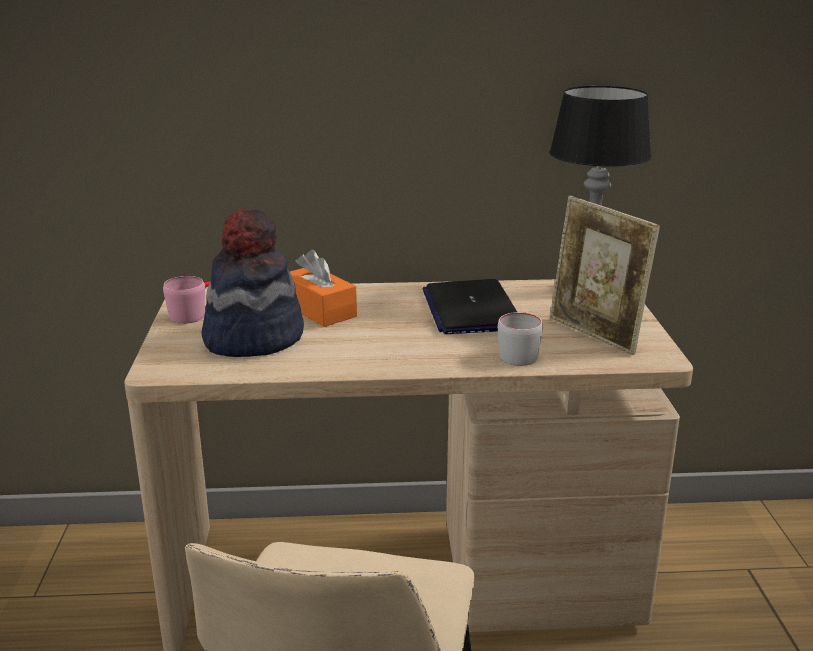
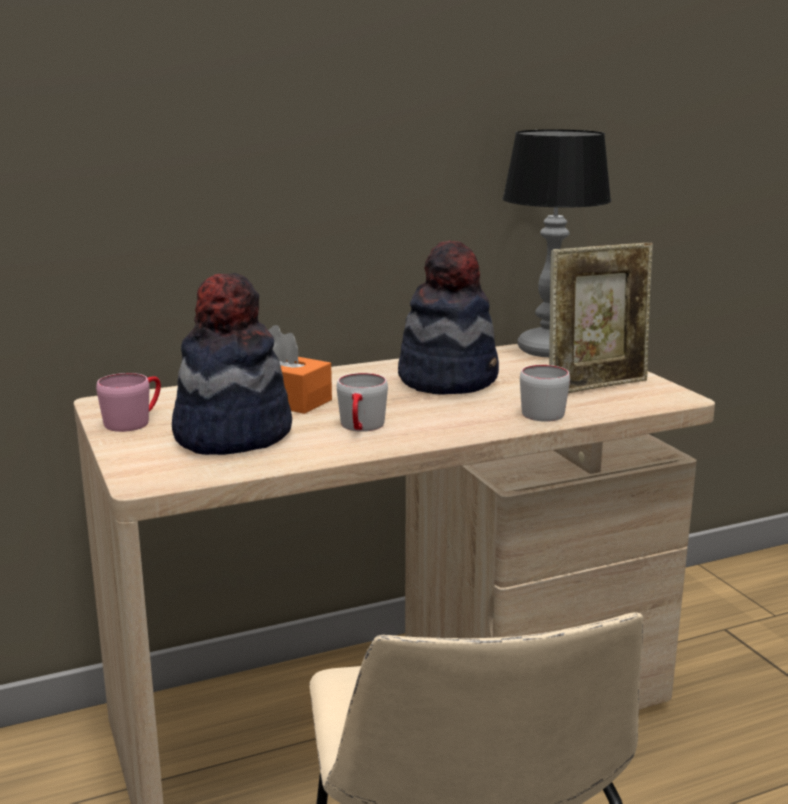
camera: 20 degrees left, 5 degrees down
(355, 348) = (361, 428): none -> grey mug
(470, 309) = (448, 379): laptop -> hat
(595, 335) = (596, 386): picture frame -> picture frame turned 60 degrees counterclockwise

